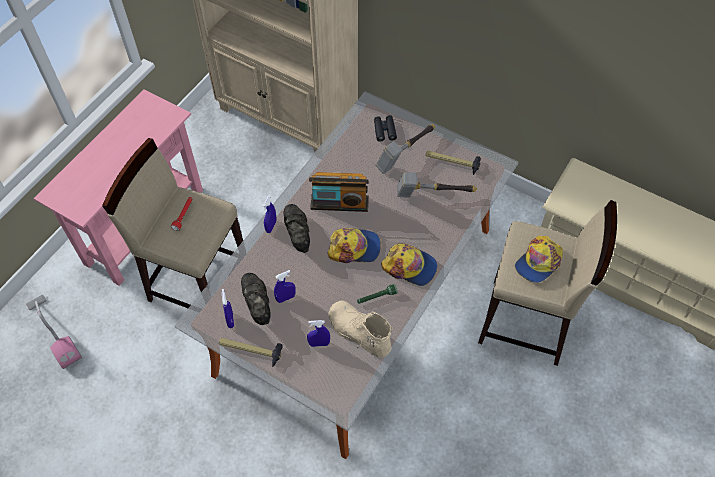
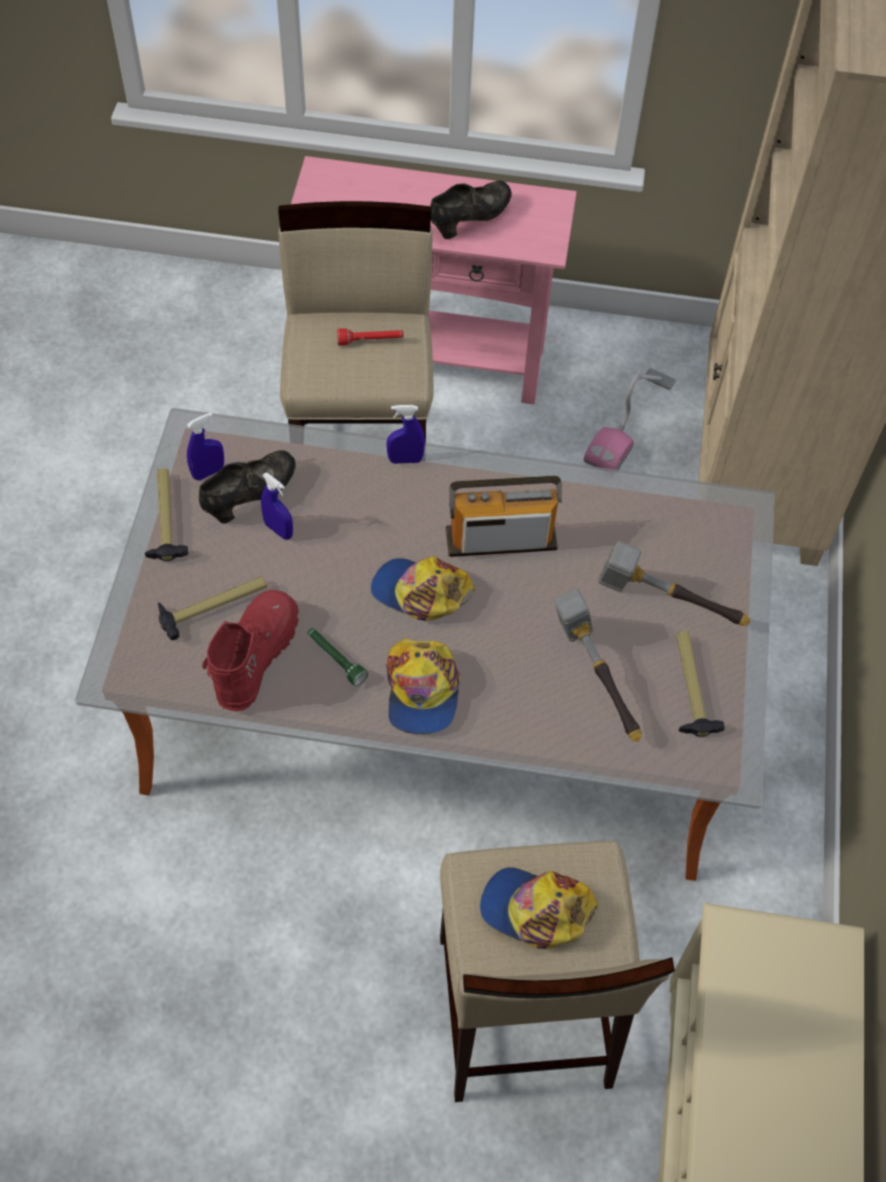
camera: 65 degrees right, 0 degrees up
(54, 332) = (202, 333): vacuum cleaner -> vacuum cleaner (630, 423)
(297, 234) = (408, 502): black shoe -> black shoe (470, 220)
(319, 343) = (213, 606): blue spray bottle -> hammer
(339, 203) = (501, 539): radio -> radio turned 105 degrees clockwise
(354, 248) = (420, 593): cap -> cap turned 135 degrees clockwise
(358, 333) = (255, 656): beige boot -> red boot
(384, 130) = (700, 553): black binoculars -> none

